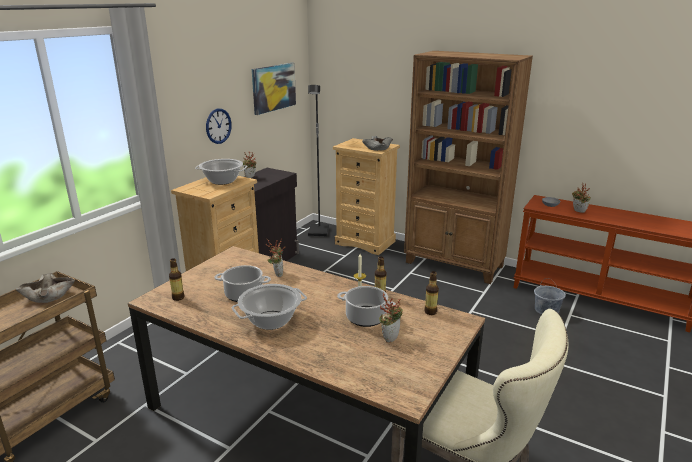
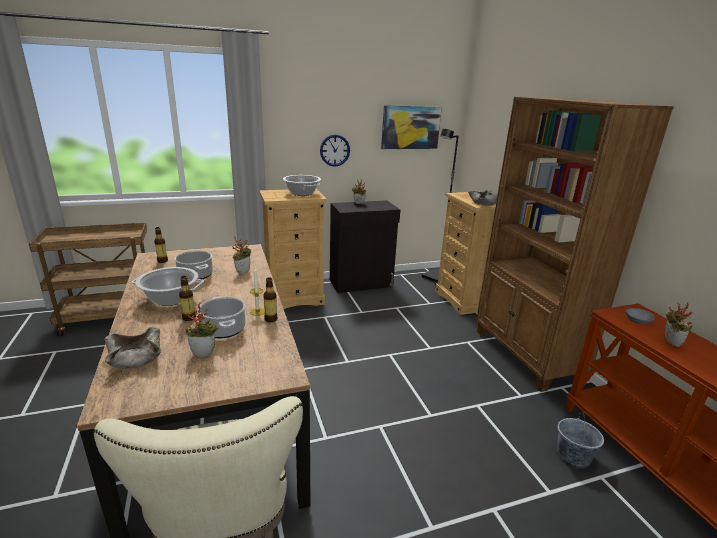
camera: 40 degrees right, 0 degrees up
(49, 295) = (124, 235): beige bowl -> beige bowl (136, 357)
(430, 312) = (277, 352): bottle -> bottle (189, 318)

